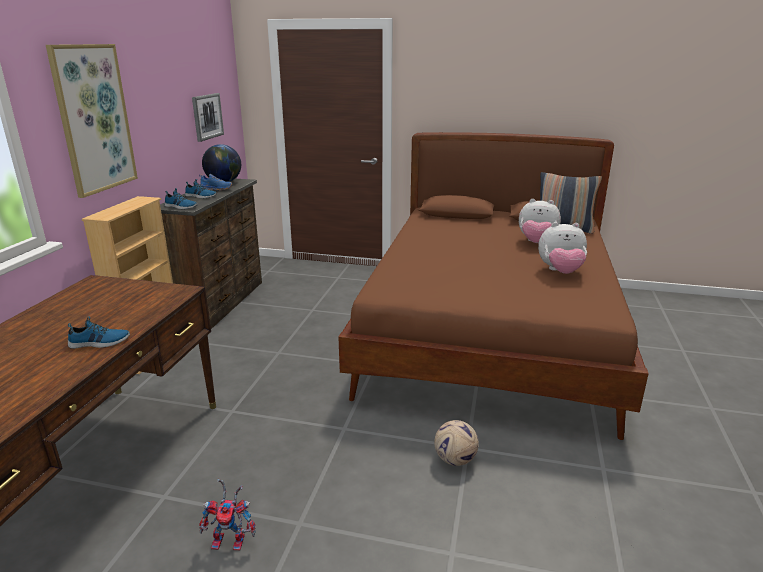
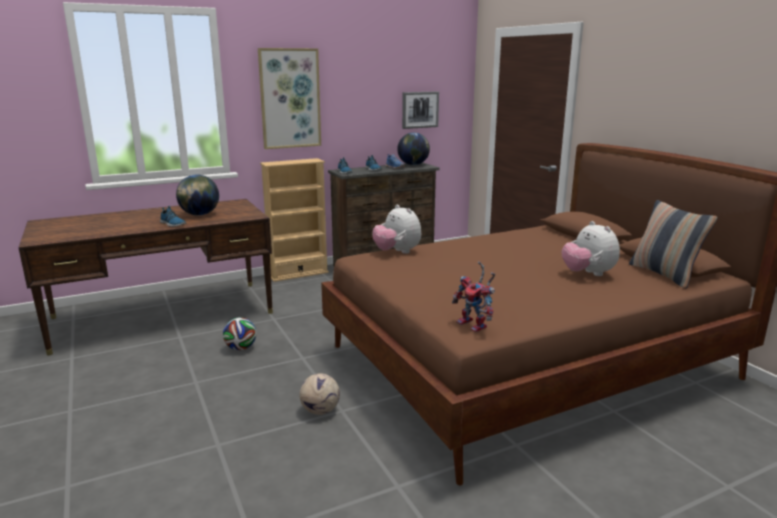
camera: 50 degrees right, 5 degrees down
(97, 316) = (199, 214): none -> globe
(232, 540) = (163, 369): toy robot -> toy robot (475, 325)
(266, 459) = (241, 348): none -> football
(560, 272) = (532, 297): plush toy -> plush toy (397, 252)

